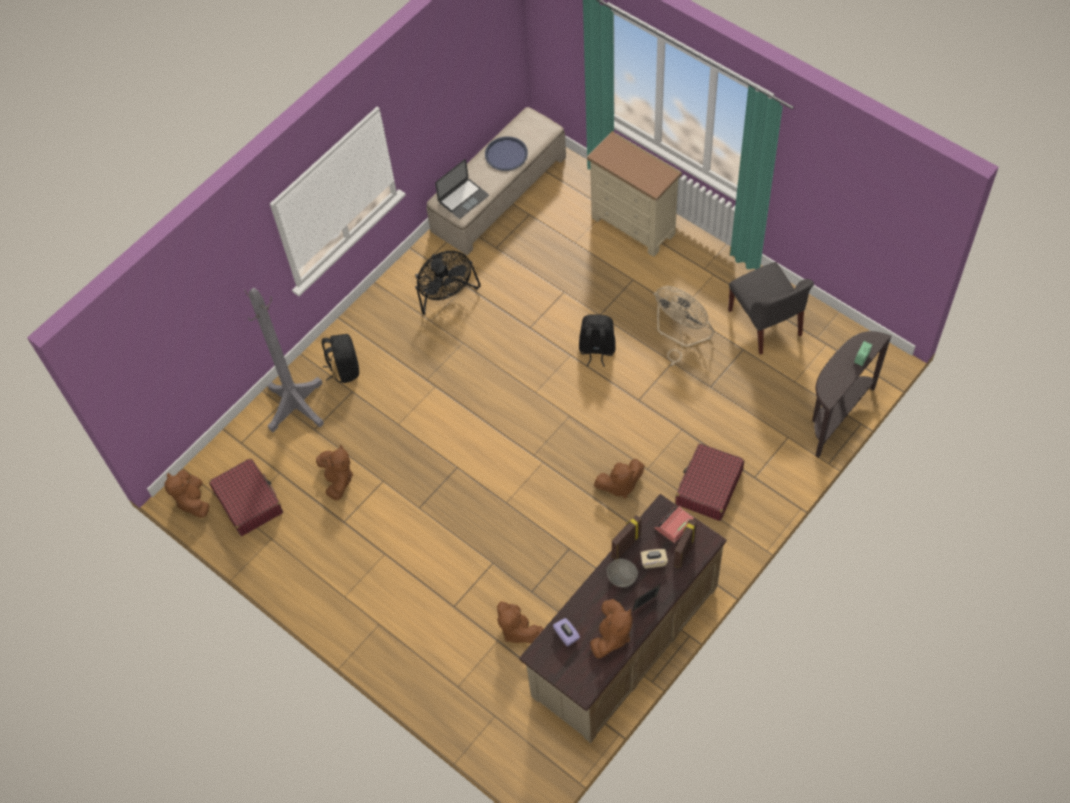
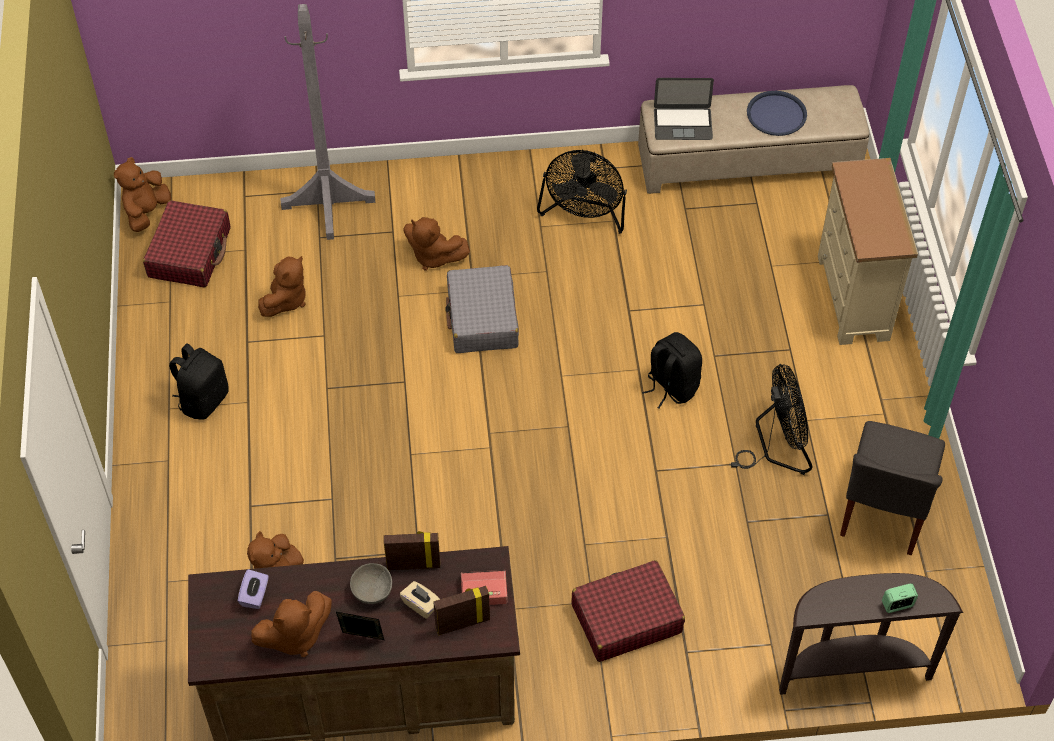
camera: 40 degrees right, 5 degrees down
(344, 369) = (409, 205): black backpack -> black backpack (203, 400)
(458, 397) = (482, 318): none -> grey suitcase
(619, 485) = (538, 535): brown plush toy -> brown plush toy (433, 256)
(678, 334) = (775, 442): beige fan -> black fan

